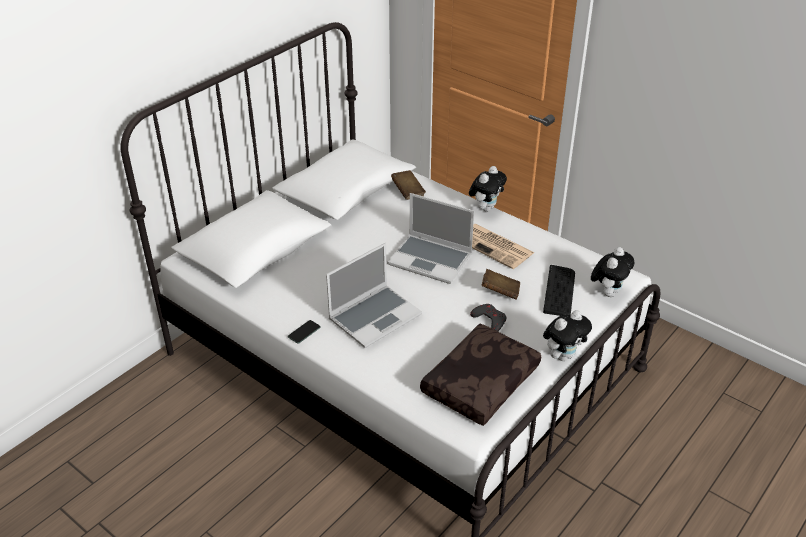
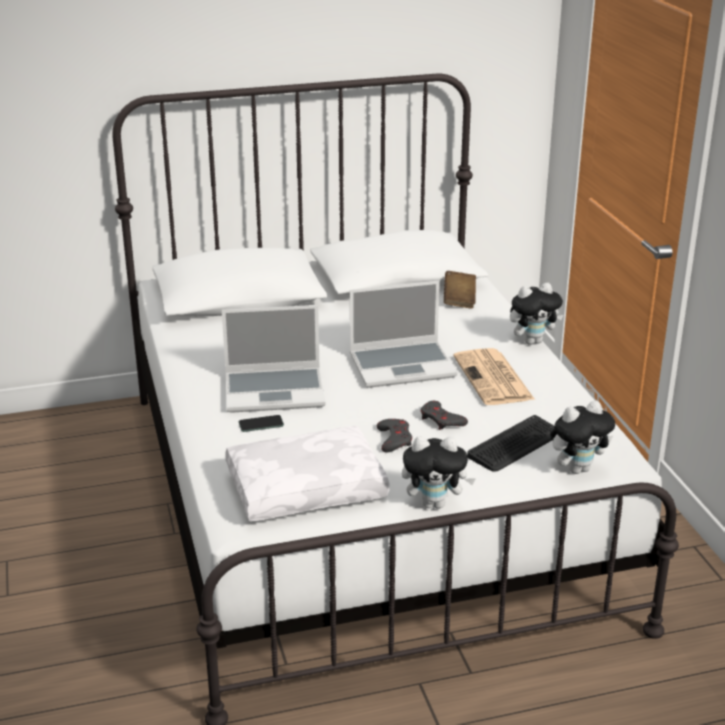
camera: 35 degrees right, 10 degrees down
(304, 332) = (189, 378): phone -> phone (261, 424)
(431, 260) = (403, 365): laptop -> laptop turned 75 degrees counterclockwise
(479, 381) = (306, 487): brown pillow -> white pillow
(500, 292) = (441, 420): brown book -> grey game controller

